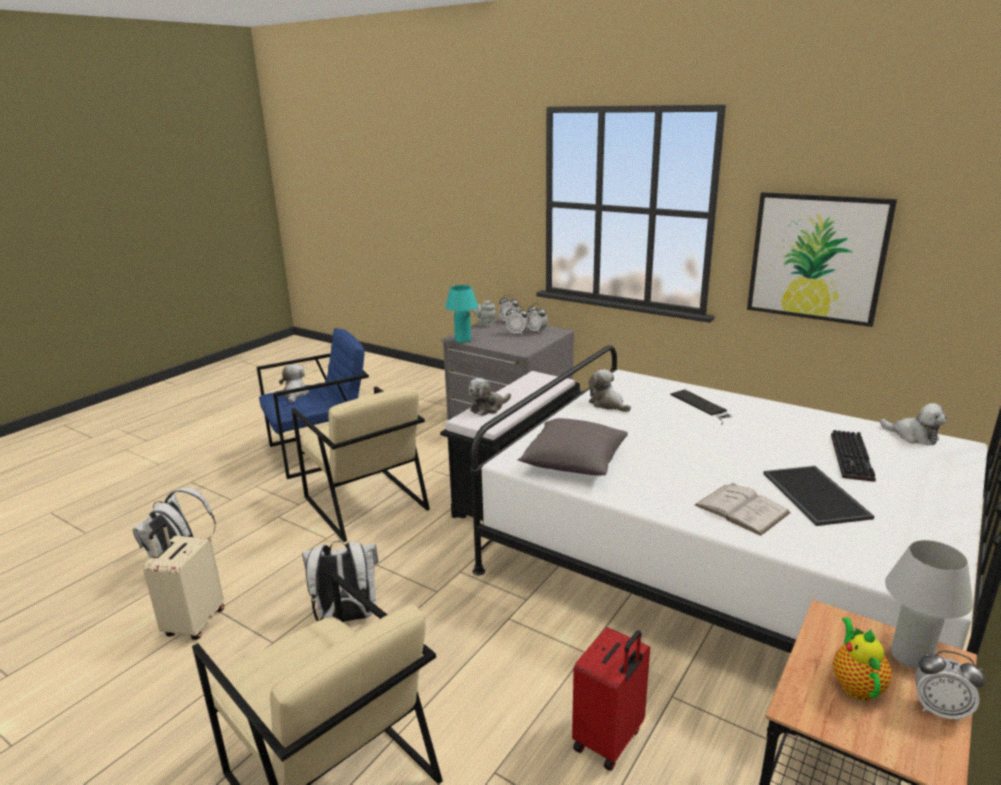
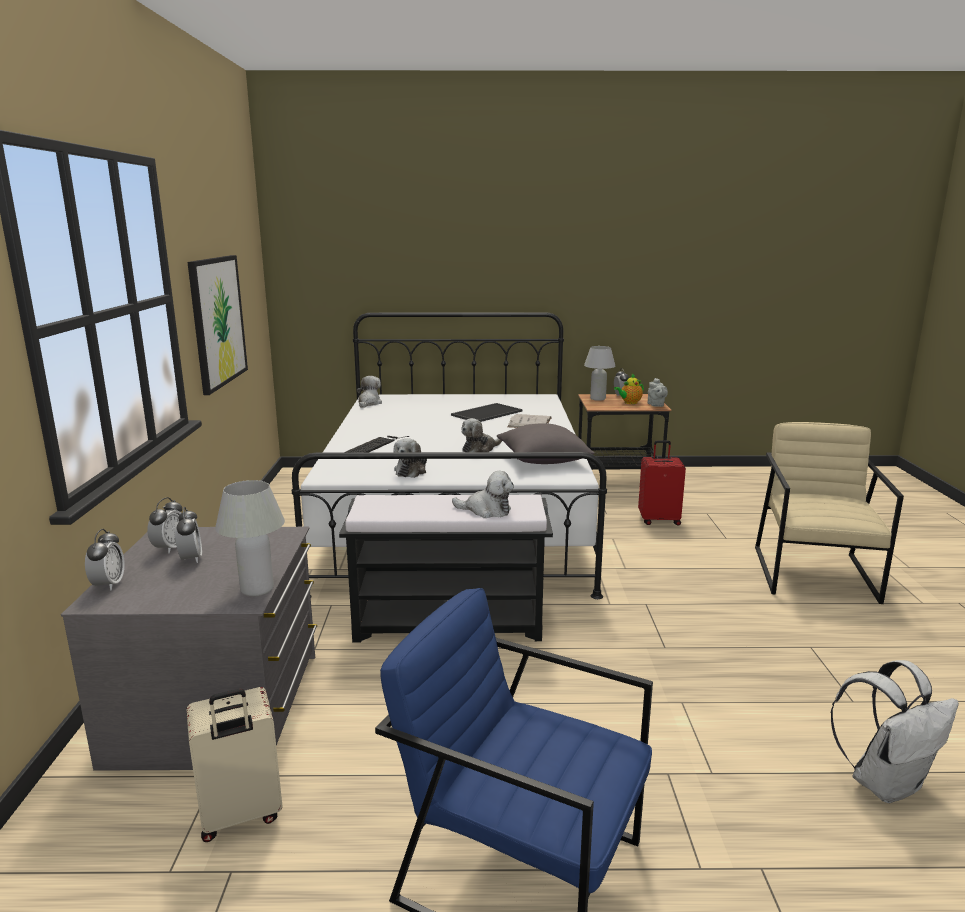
camera: 125 degrees left, 5 degrees down
(193, 623) = (883, 703): beige suitcase -> beige suitcase (240, 816)
(295, 394) = (555, 768): plush toy -> plush toy (480, 449)
(346, 618) = (734, 628): white backpack -> none
(365, 503) = (592, 713): beige armchair -> none
(463, 340) = (257, 589): turquoise table lamp -> white table lamp
(484, 324) = (136, 602): grey teapot -> grey teapot (656, 405)
(853, 458) = (422, 410): keyboard -> none

